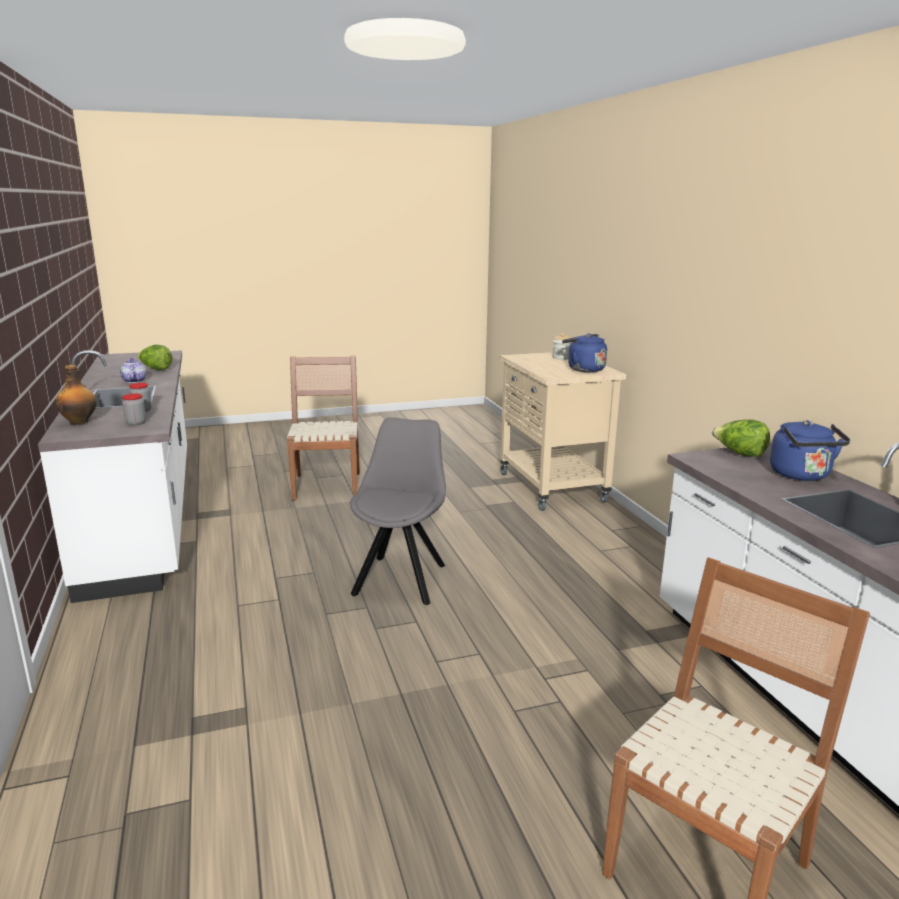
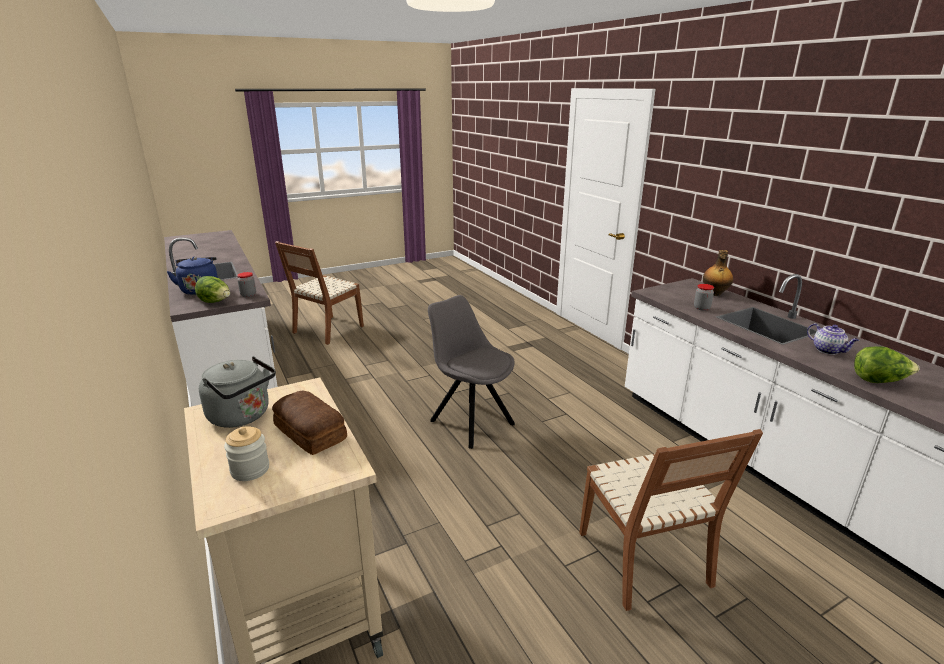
camera: 170 degrees right, 5 degrees up
(136, 423) = (674, 296): jar -> jar (248, 295)
(401, 579) = (471, 422): grey chair -> grey chair turned 135 degrees clockwise
(538, 363) = (309, 433): none -> bread
(583, 369) = (242, 416): blue kettle -> grey kettle

